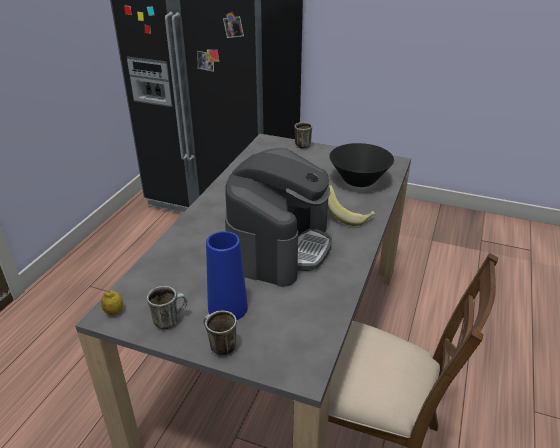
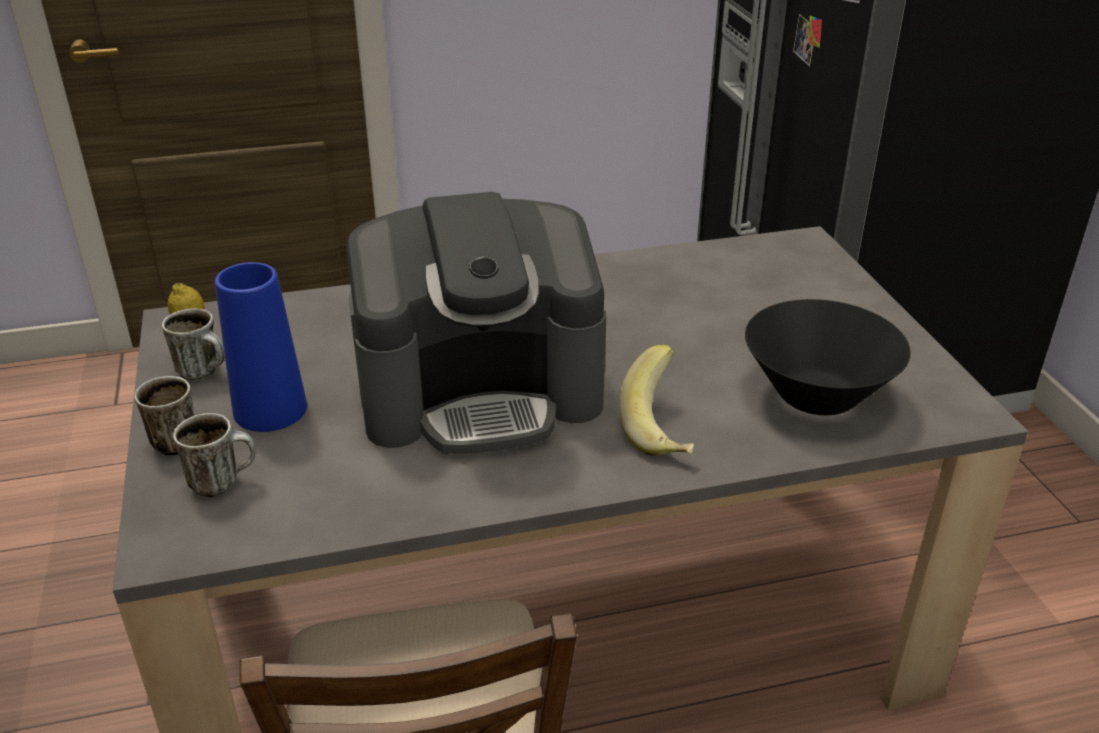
camera: 55 degrees right, 0 degrees up
(303, 144) = (854, 282): mug -> mug (223, 481)

